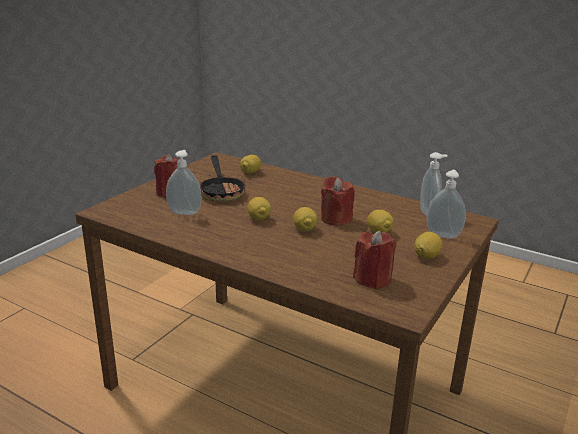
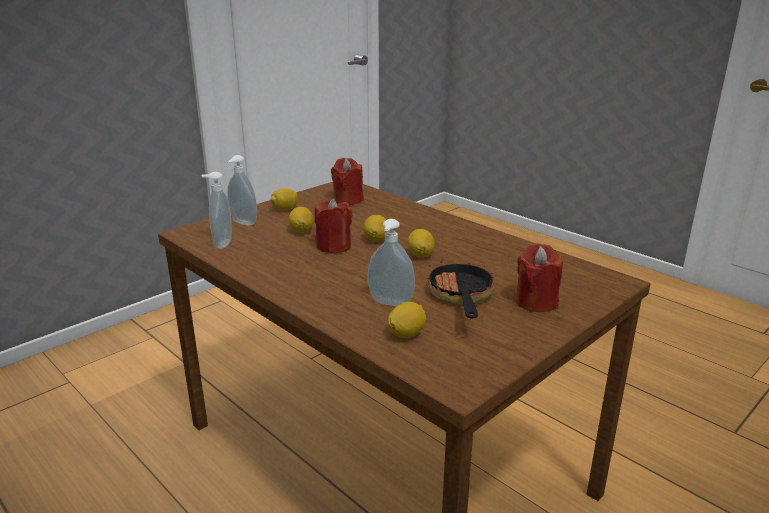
camera: 165 degrees left, 0 degrees up
(185, 212) = (509, 270): soap dispenser -> soap dispenser (390, 303)

